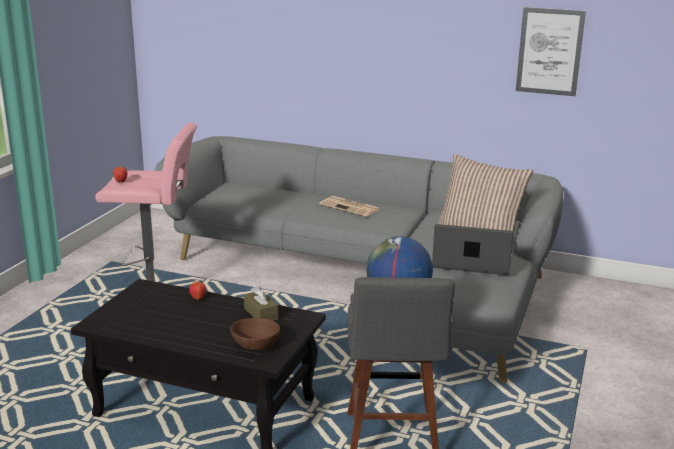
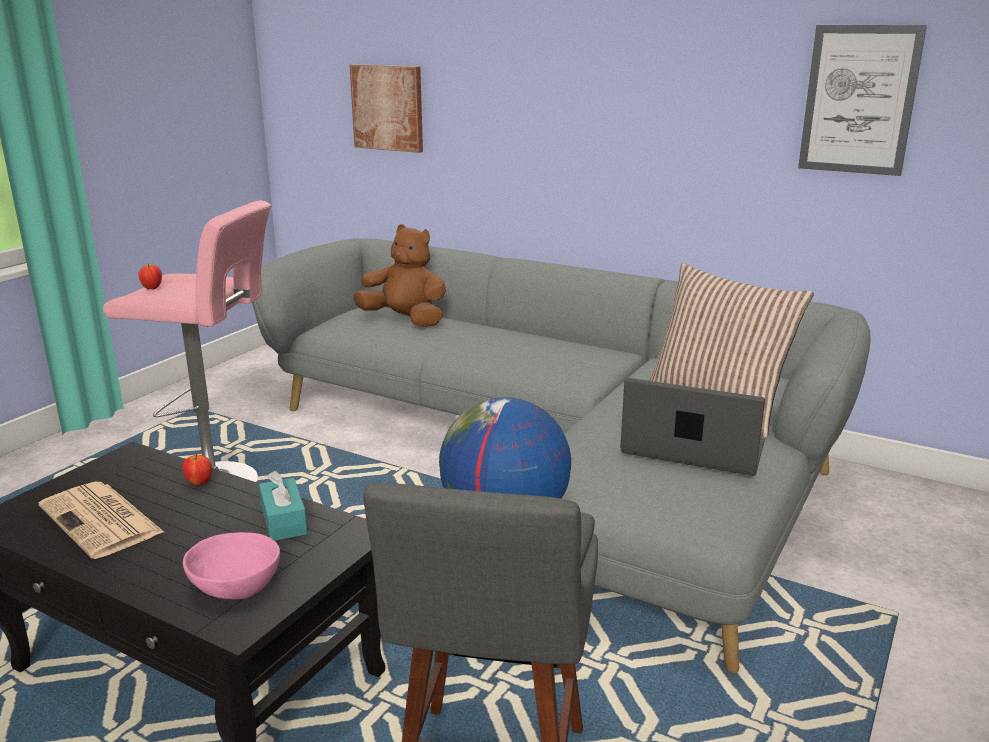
camera: 10 degrees right, 0 degrees up
(236, 46) = (388, 108): none -> picture
(256, 346) = (236, 588): brown bowl -> pink bowl
(261, 193) = (405, 320): none -> brown plush toy
(261, 314) = (284, 521): brown tissue box -> turquoise tissue box
(351, 207) = (528, 346): newspaper -> newspaper (102, 520)

